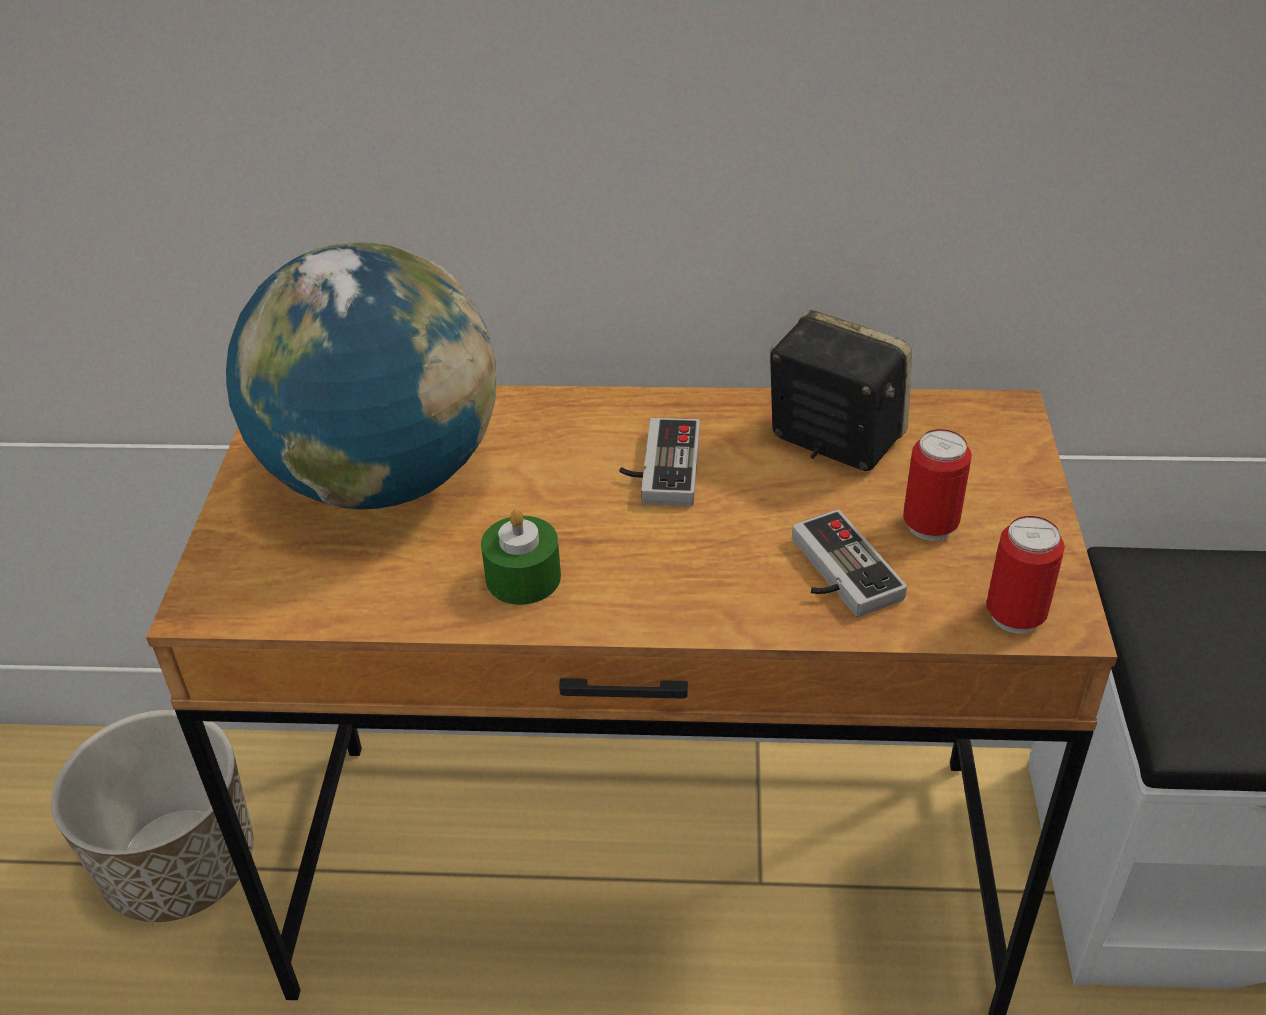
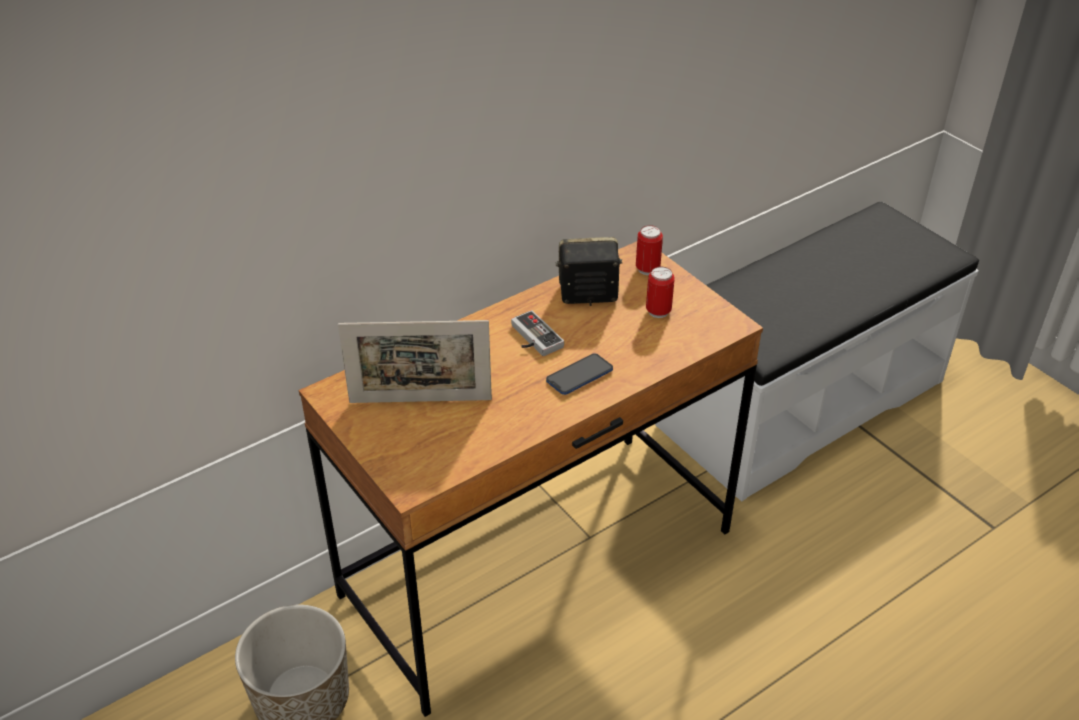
camera: 40 degrees left, 0 degrees up
(383, 479) = (420, 401): globe -> picture frame
(523, 577) = (530, 408): green candle -> none
(664, 566) = (579, 375): none -> phone
(835, 573) = (644, 346): game controller -> none
(1015, 616) = (719, 330): can -> can (647, 269)

